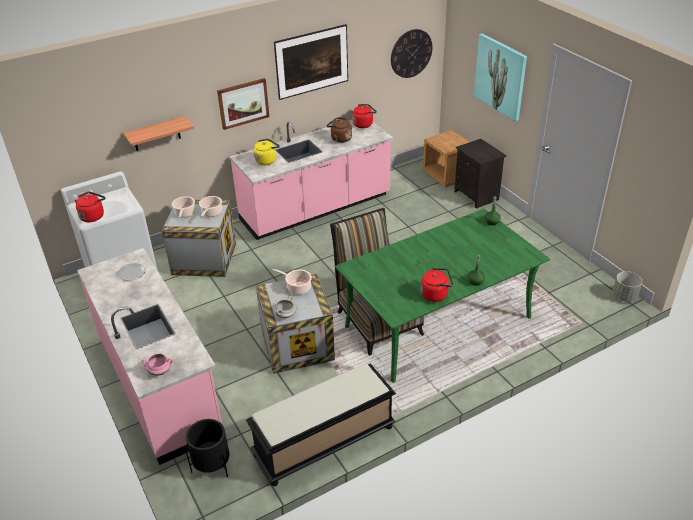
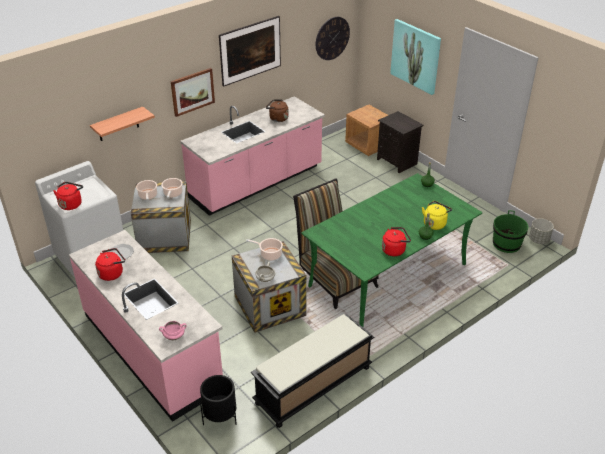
camera: 10 degrees left, 0 degrees up
(267, 160) = (216, 142): yellow kettle -> yellow kettle (435, 223)
(364, 124) = (295, 104): red kettle -> red kettle (112, 273)
(584, 298) = (506, 244): none -> green bucket

